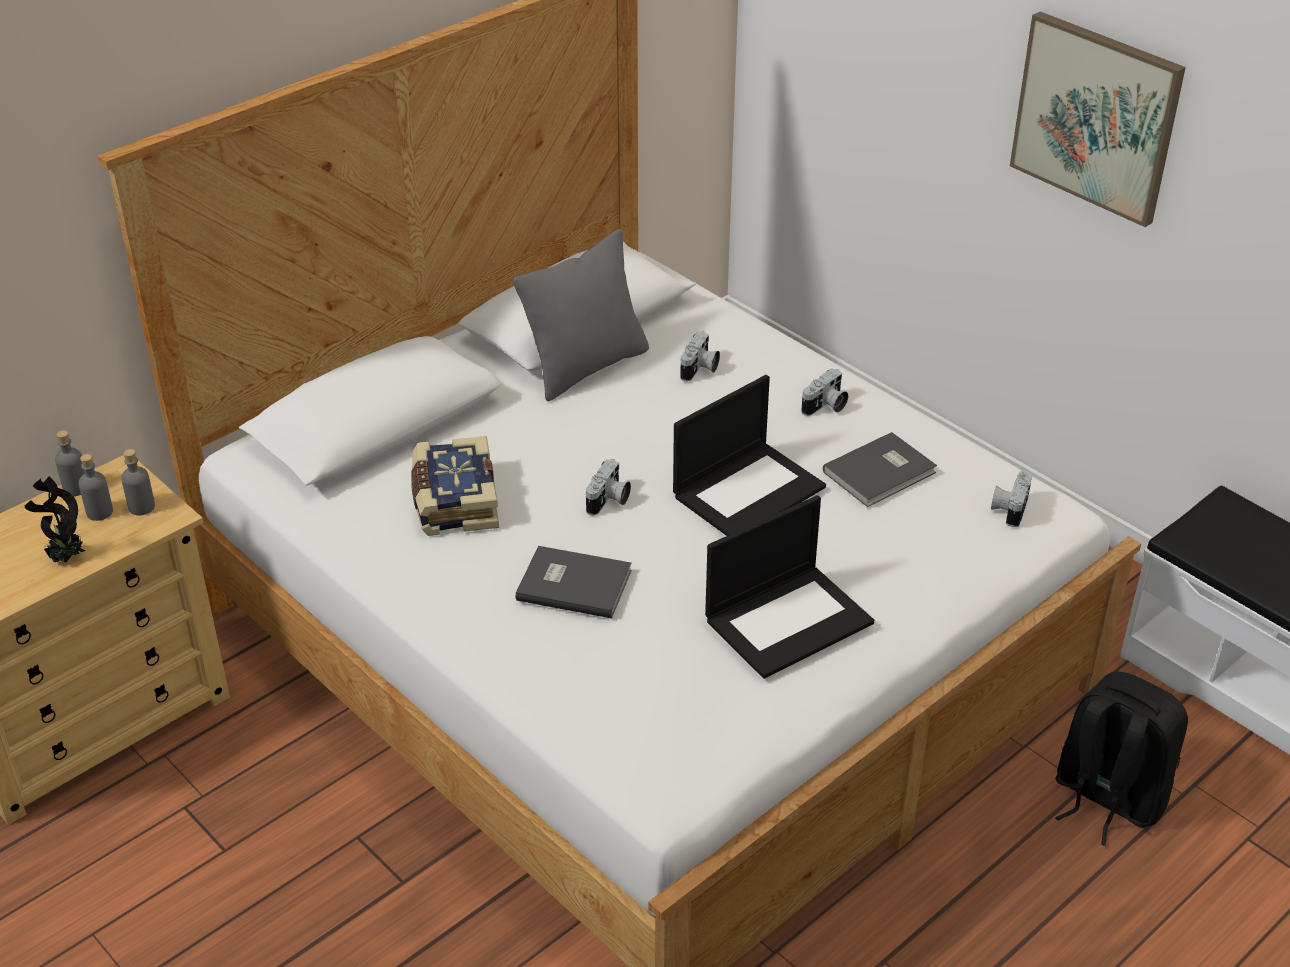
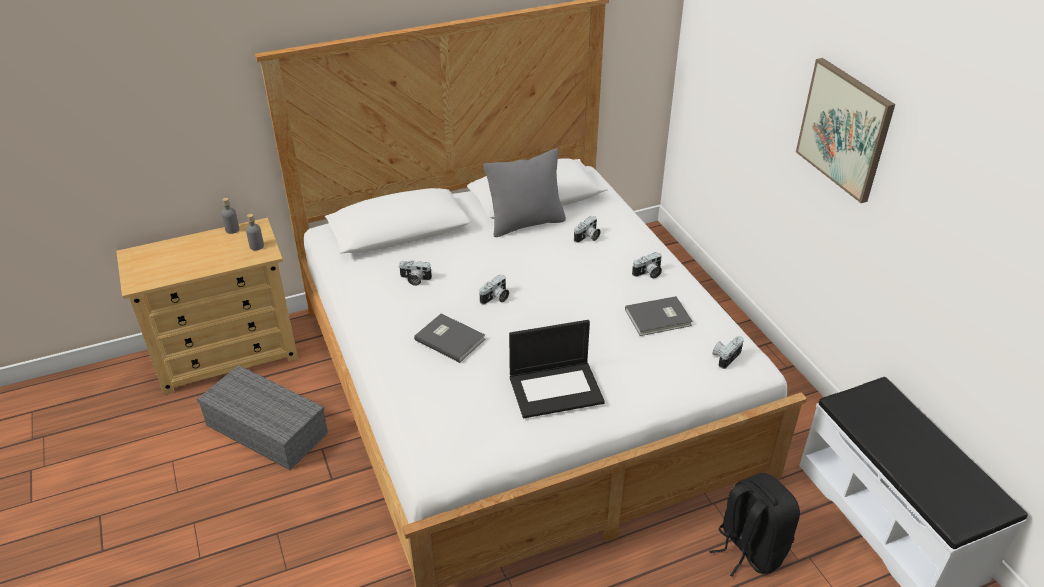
camera: 20 degrees right, 0 degrees up
(66, 558) = (206, 263): potted plant -> none
(100, 512) = (236, 244): grey bottle -> none
(243, 830) = (269, 429): none -> grey storage box
(454, 501) = (414, 279): book -> camera
(749, 490) = (576, 310): laptop -> none

